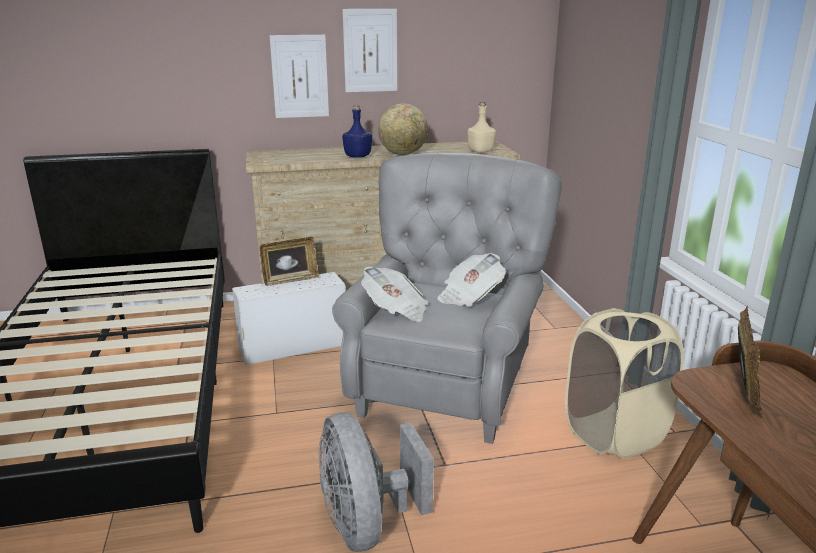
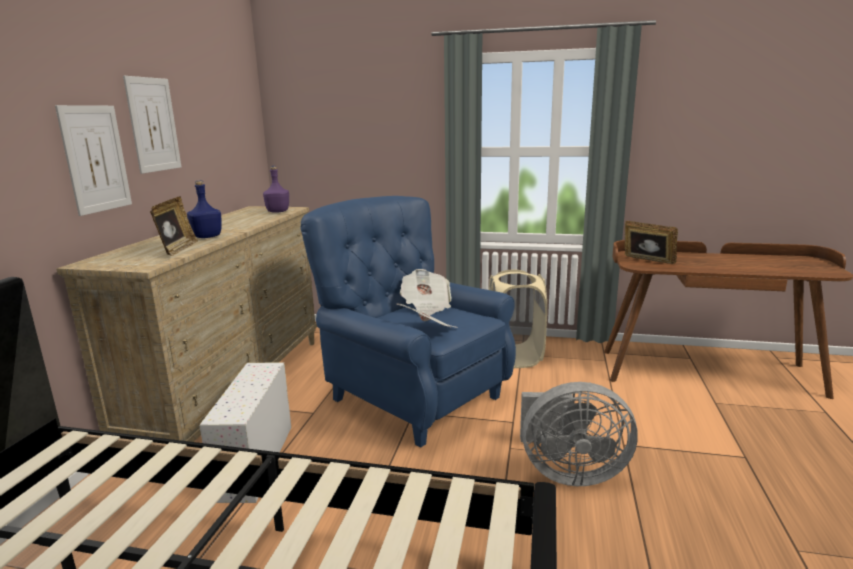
camera: 65 degrees left, 5 degrees down
(290, 280) = (234, 387): picture frame -> picture frame (177, 249)
(403, 154) = (234, 226): globe -> none
(446, 385) = (410, 396): grey armchair -> blue armchair
(481, 151) = (278, 211): beige bottle -> purple bottle

